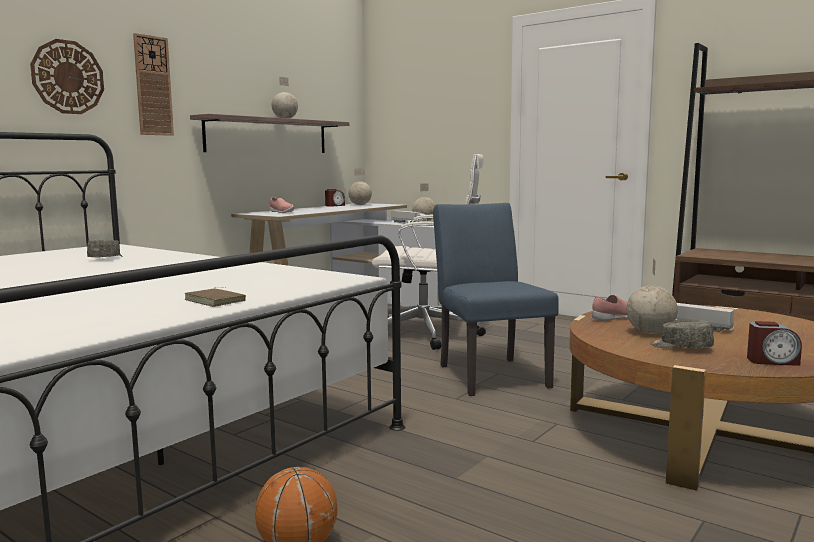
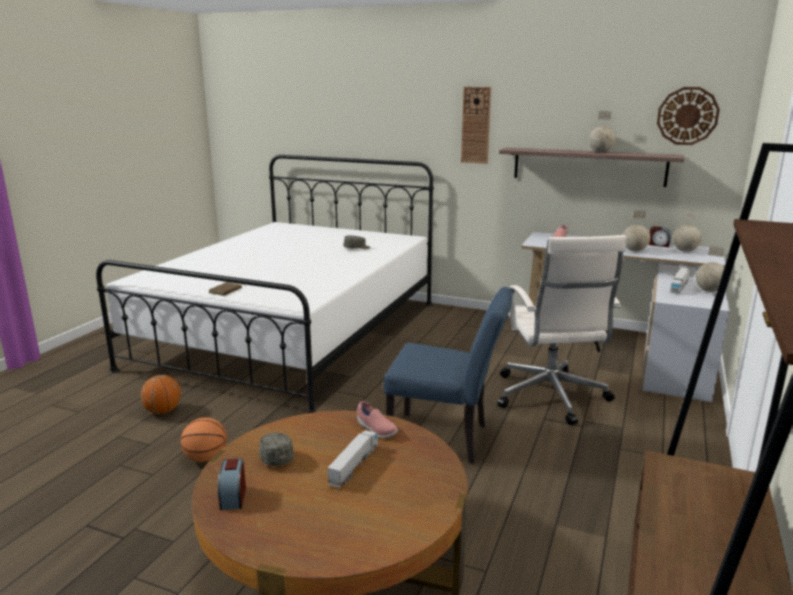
camera: 75 degrees right, 10 degrees up
(68, 77) = (415, 123): wall clock -> wall clock (687, 116)
(489, 373) = (446, 439): blue chair -> blue chair turned 45 degrees clockwise
(493, 500) = (206, 458): none -> basketball
(650, 333) = (322, 445): globe -> globe (634, 250)
(680, 347) = (275, 456): grey cap -> grey cap turned 45 degrees counterclockwise

